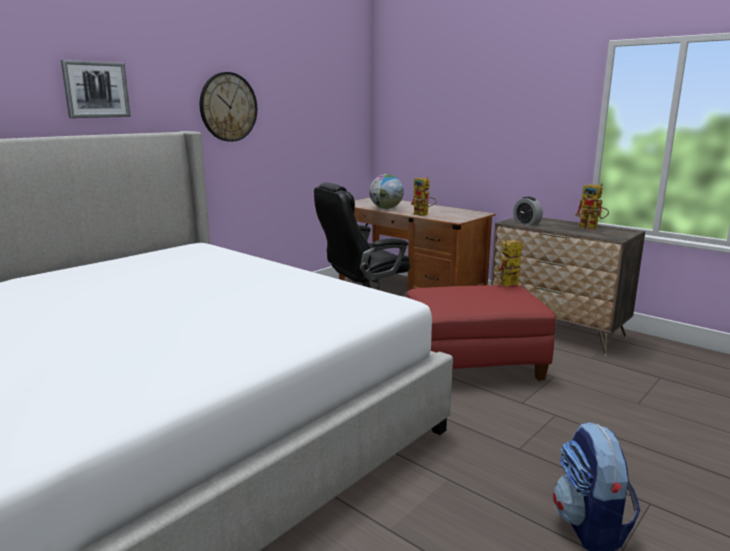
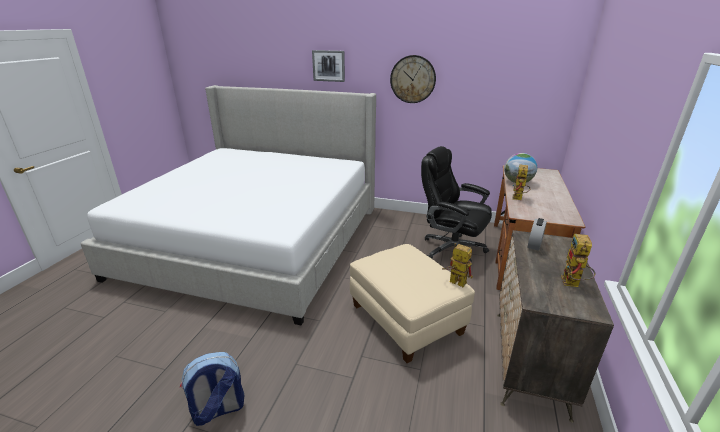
camera: 65 degrees right, 10 degrees up
(473, 365) = (405, 320): red ottoman -> beige ottoman

